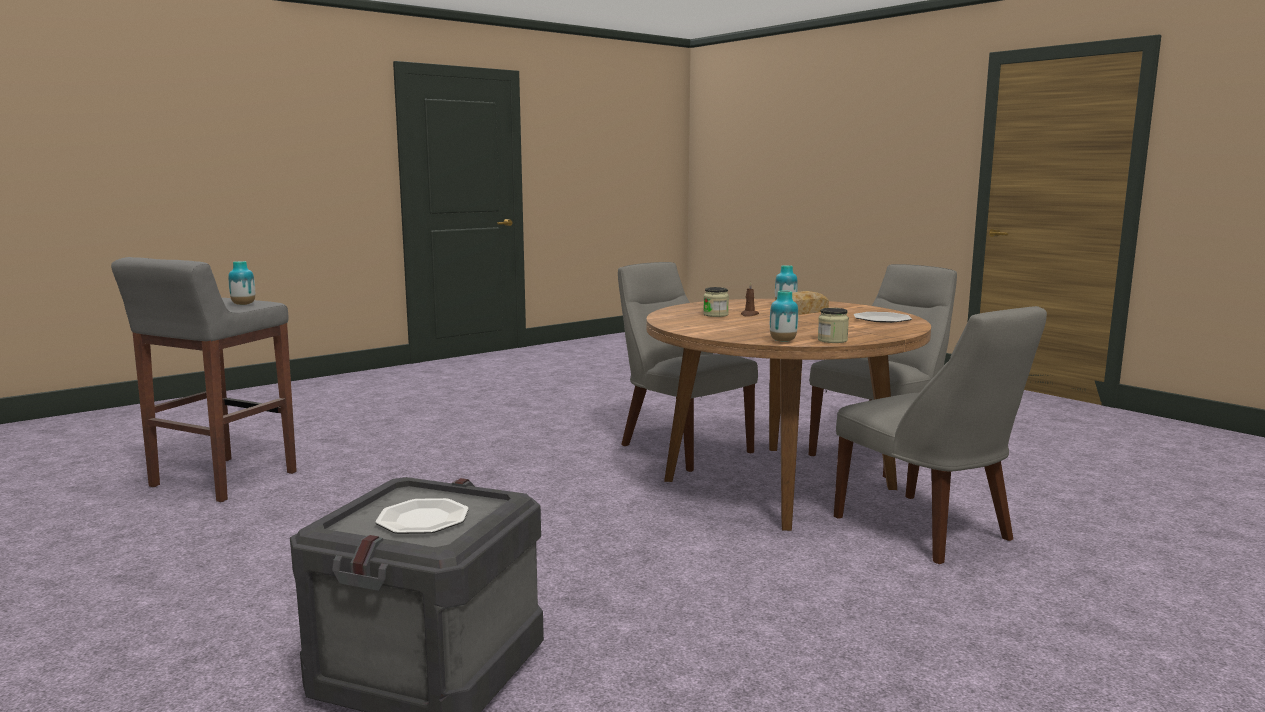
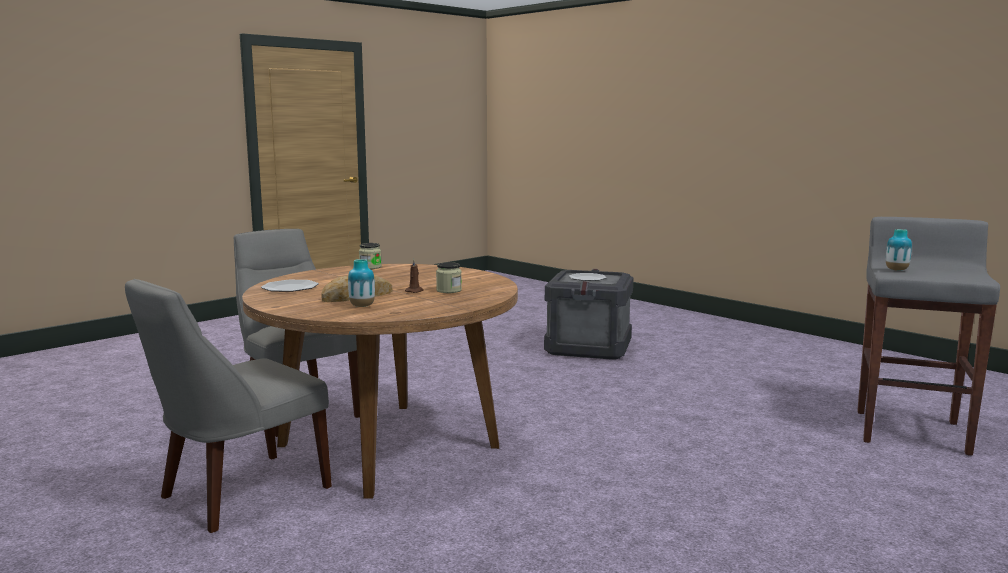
camera: 175 degrees right, 0 degrees up
(681, 447) = (483, 495): grey chair -> none
(783, 341) = (408, 266): vase -> none

